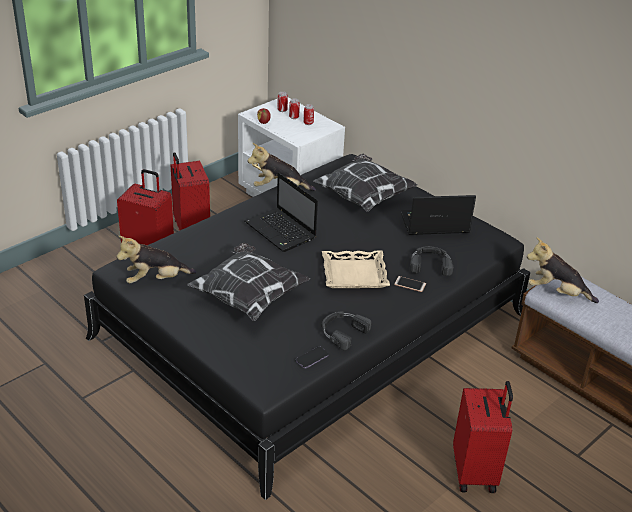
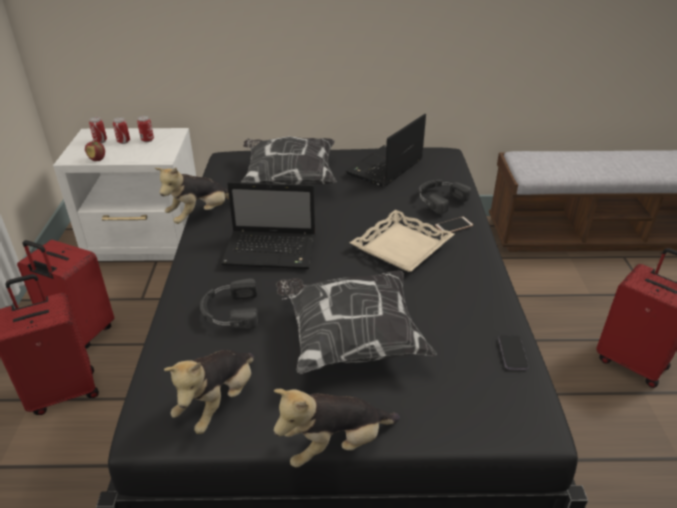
camera: 45 degrees left, 0 degrees up
(342, 332) = (485, 306): black headphones -> black headphones (229, 311)
(556, 293) = (538, 169): plush toy -> plush toy (335, 445)

